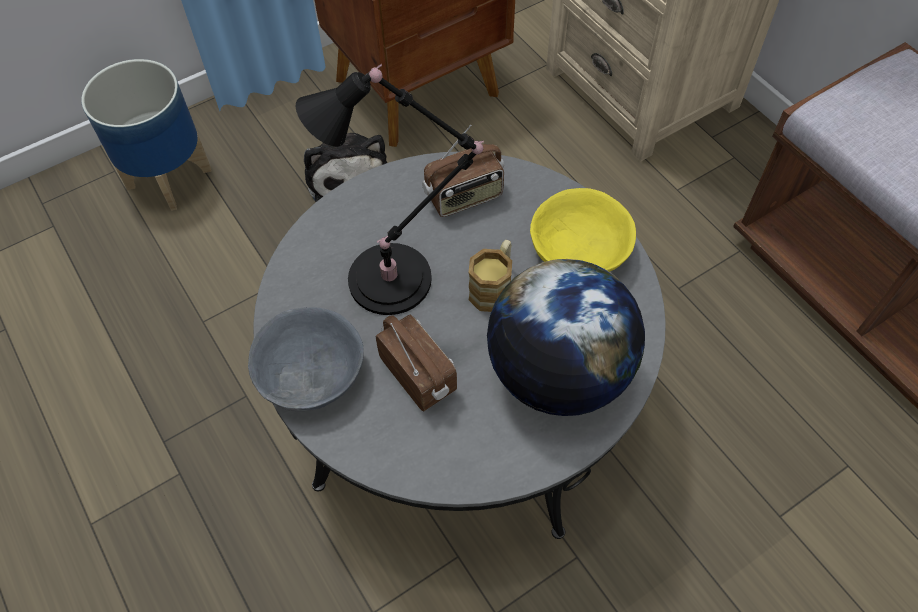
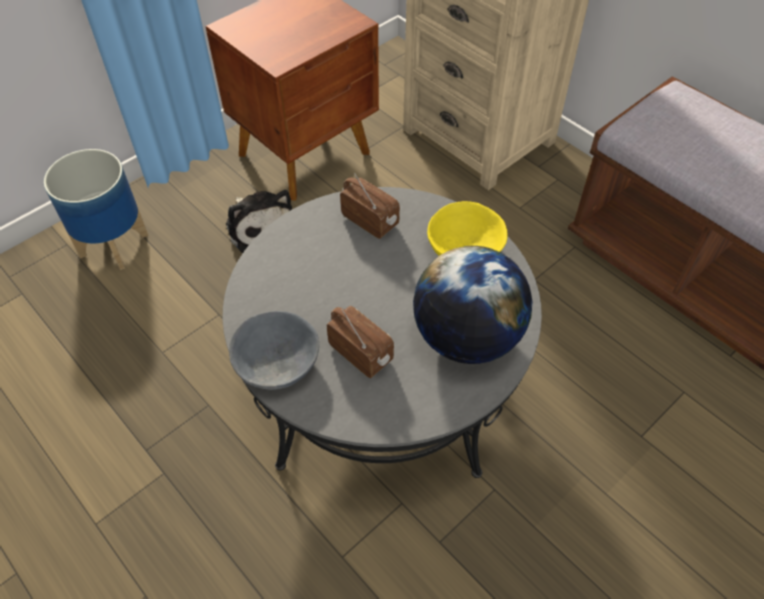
camera: 10 degrees left, 5 degrees down
(397, 278) = (330, 285): black table lamp -> none
(464, 197) = (370, 220): radio -> radio turned 105 degrees counterclockwise
(493, 286) = (406, 282): mug -> none

